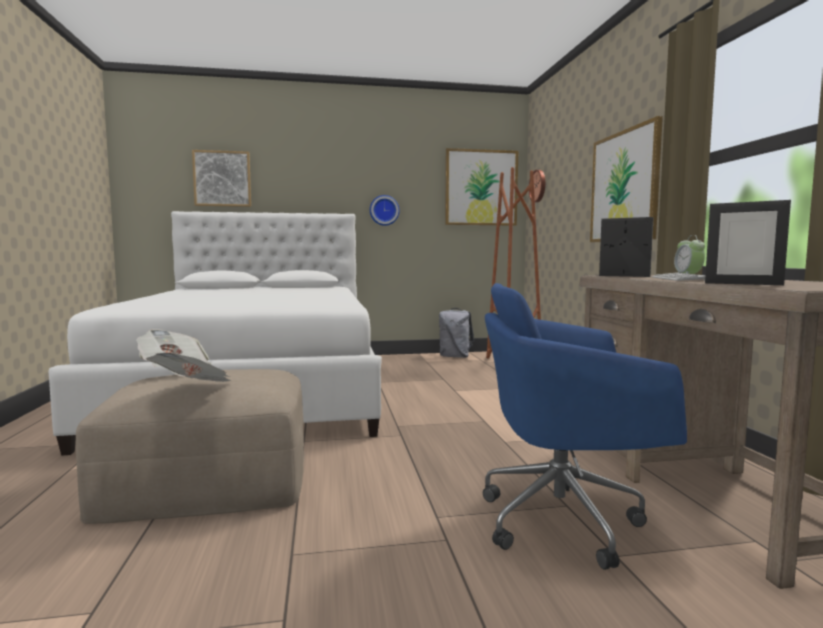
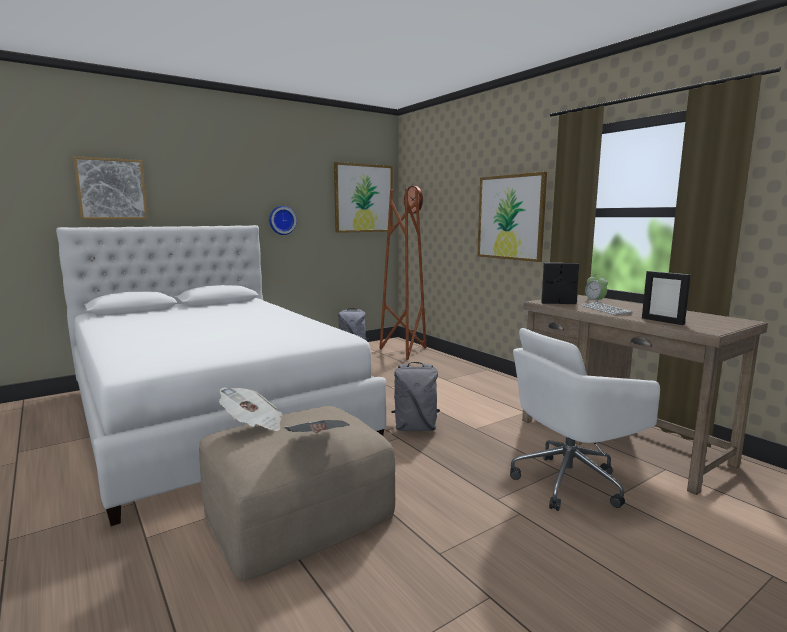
camera: 25 degrees left, 5 degrees up
(432, 429) = (415, 428): none -> grey backpack
(567, 522) = (571, 482): blue office chair -> white office chair
(743, 284) = (663, 321): picture frame -> picture frame turned 45 degrees clockwise

